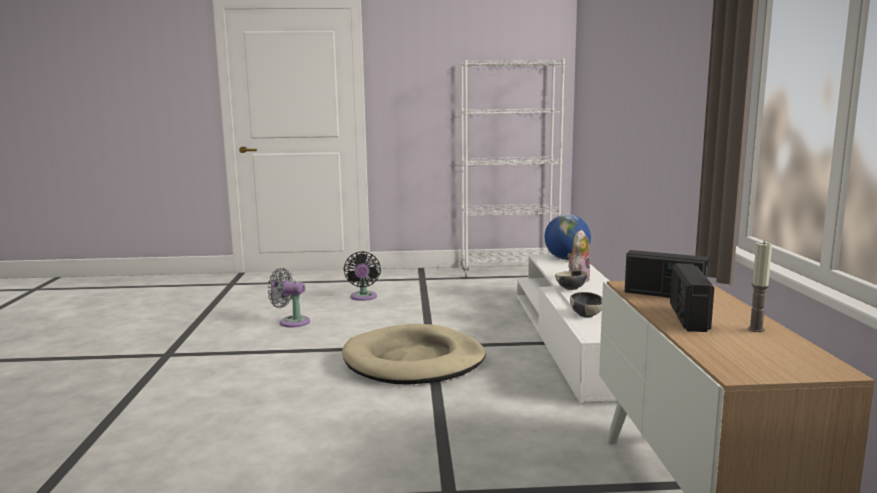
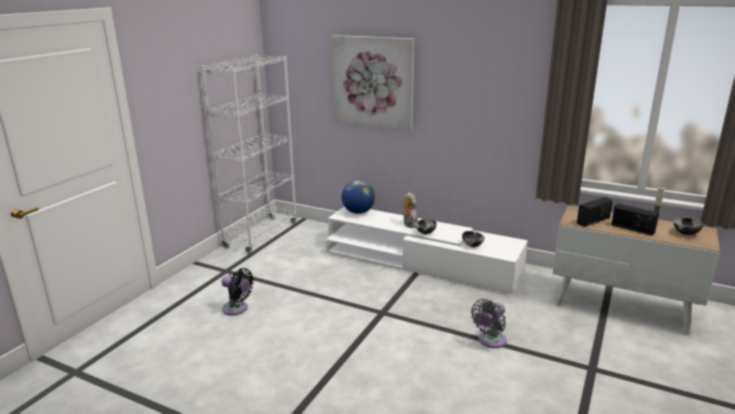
camera: 60 degrees left, 10 degrees up
(291, 322) = (256, 359): grey fan -> grey fan (490, 341)
(414, 361) = (404, 327): beige dog bed -> none
(618, 84) = (372, 82): none -> picture
(758, 354) = (685, 234): none -> bowl

